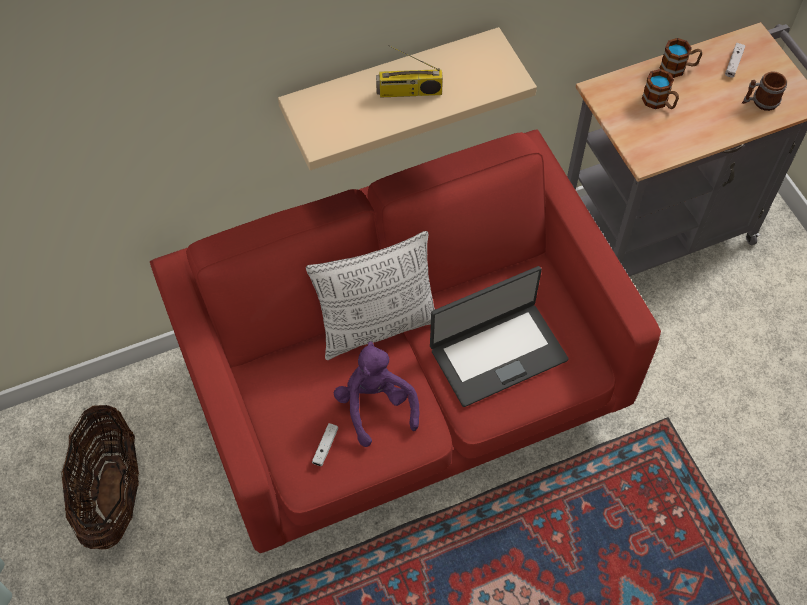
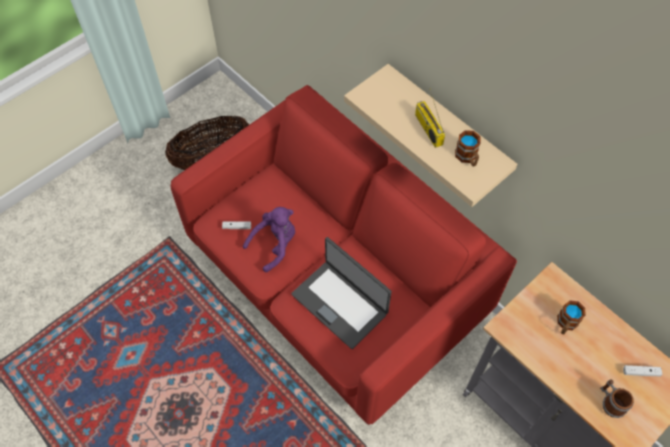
camera: 70 degrees right, 0 degrees up
(378, 326) = (331, 227): pillow -> none
(678, 68) = (610, 330): mug -> mug (467, 158)

